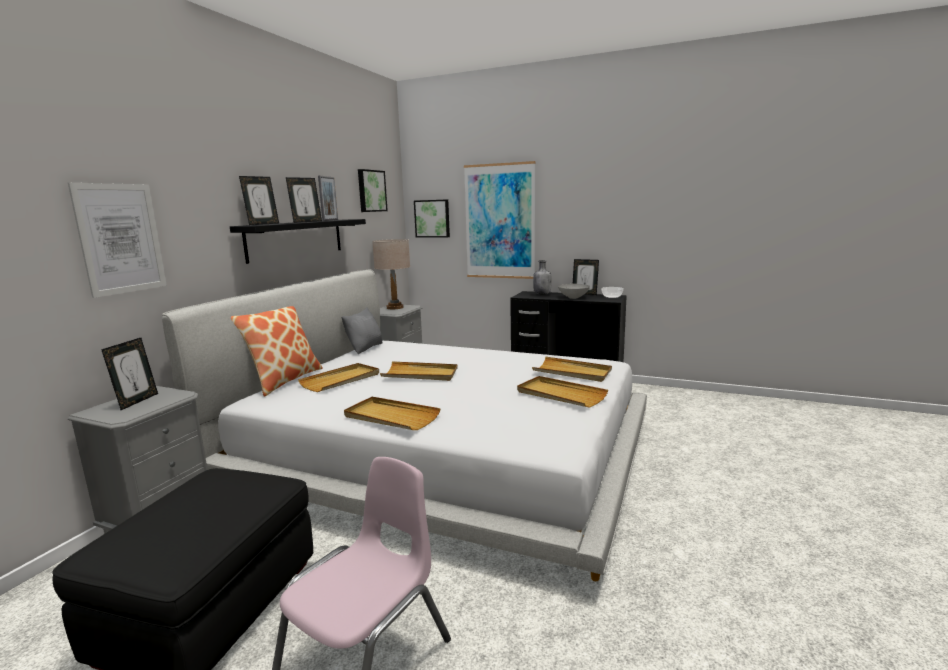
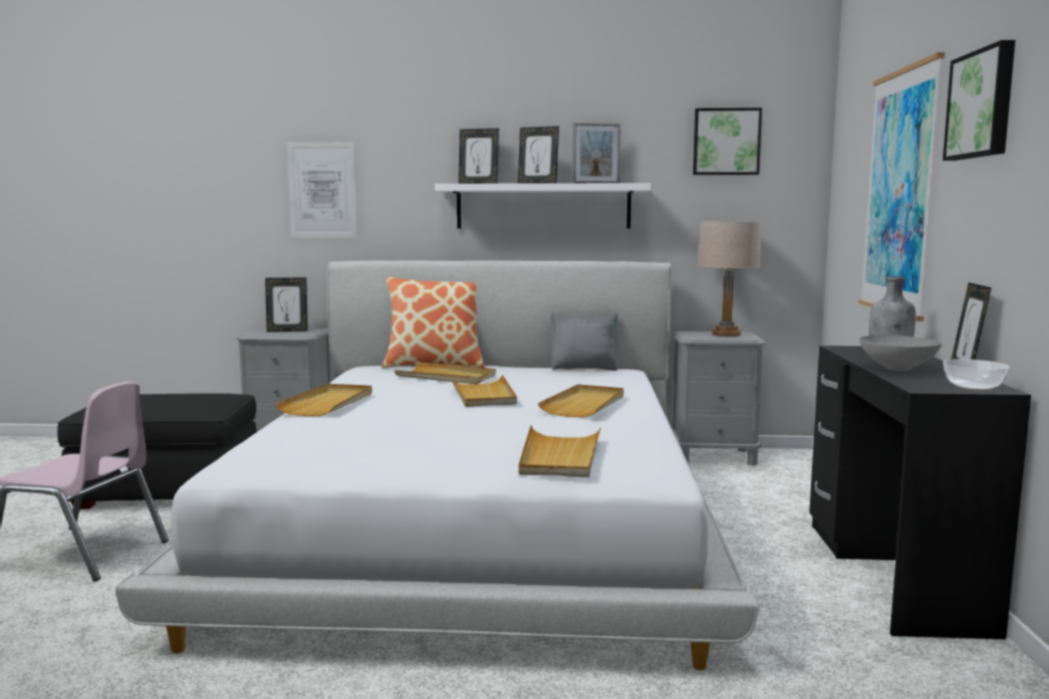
camera: 70 degrees right, 5 degrees down
(296, 239) = (543, 206): black shelf -> white shelf
(432, 218) = (846, 188): picture -> picture (983, 104)
(560, 394) = (435, 456): beige tray -> beige tray (584, 404)

